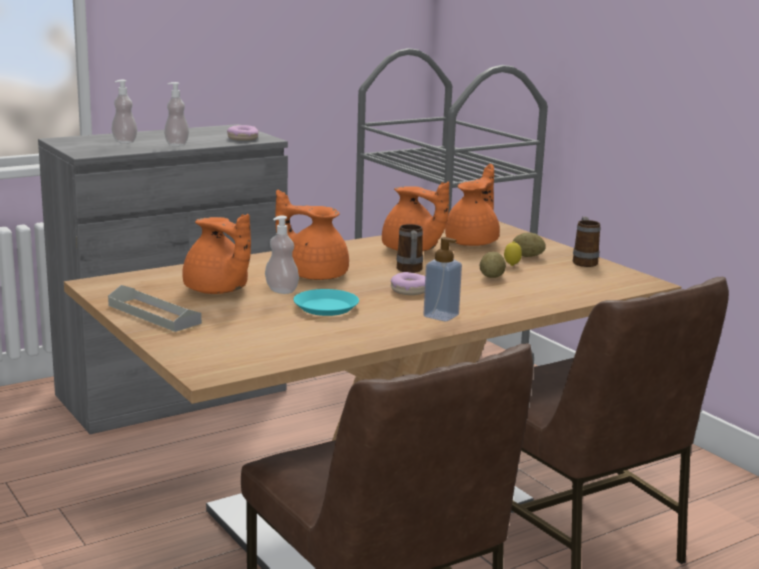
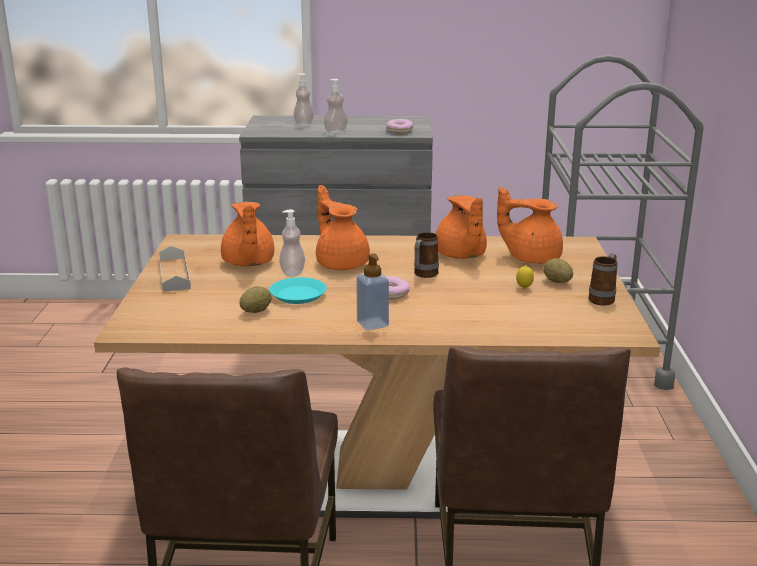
camera: 35 degrees right, 5 degrees up
(473, 242) = (531, 257): orange teapot -> orange teapot turned 135 degrees counterclockwise
(491, 277) = (484, 296): potato -> potato (256, 311)

